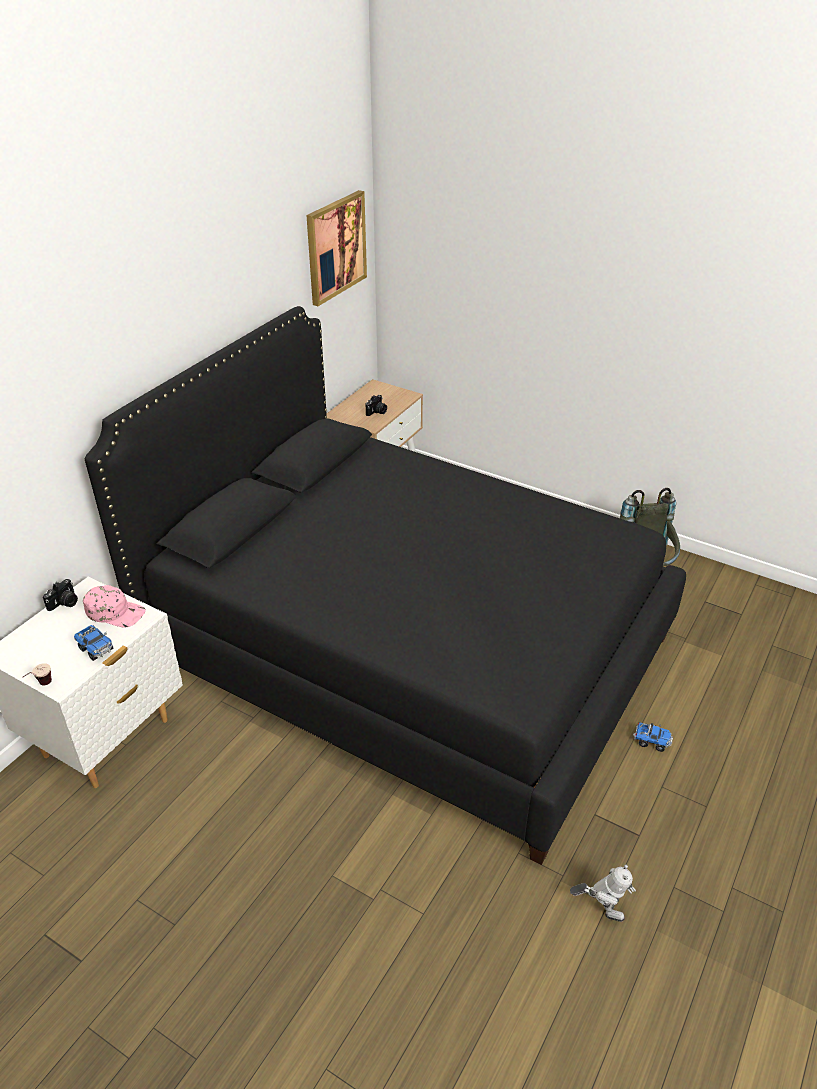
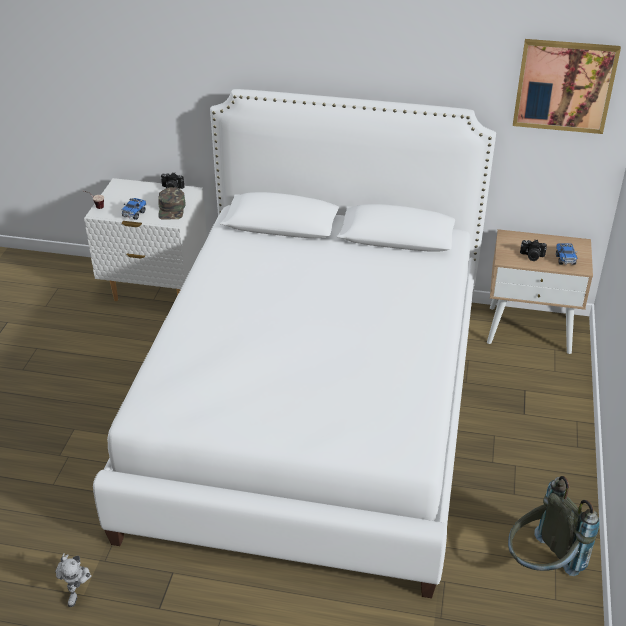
camera: 70 degrees right, 0 degrees up
(115, 612) = (172, 209): pink cap -> green cap
(408, 649) = (313, 409): black bed -> white bed
(651, 741) = (274, 604): toy truck -> toy truck (565, 259)

